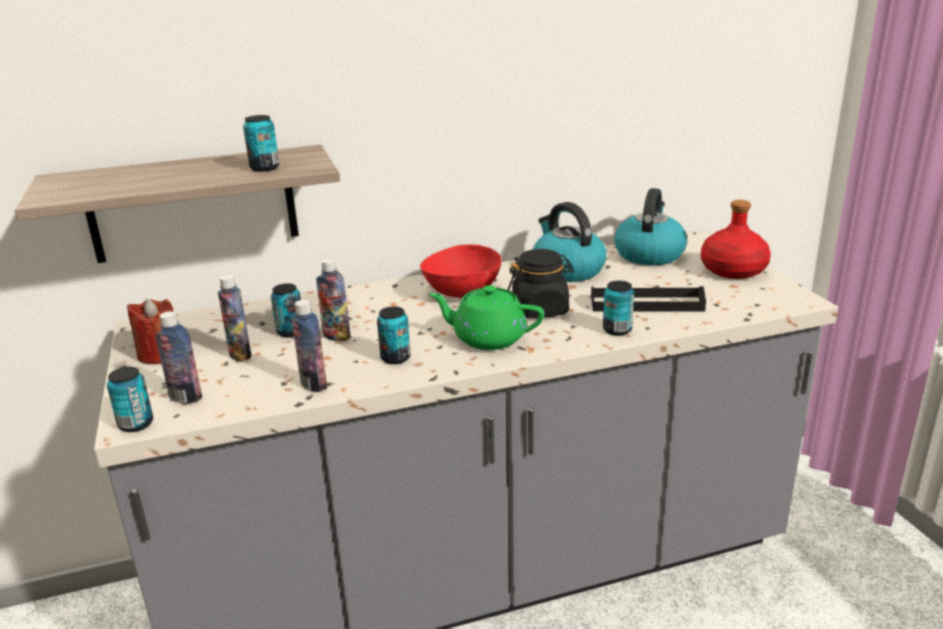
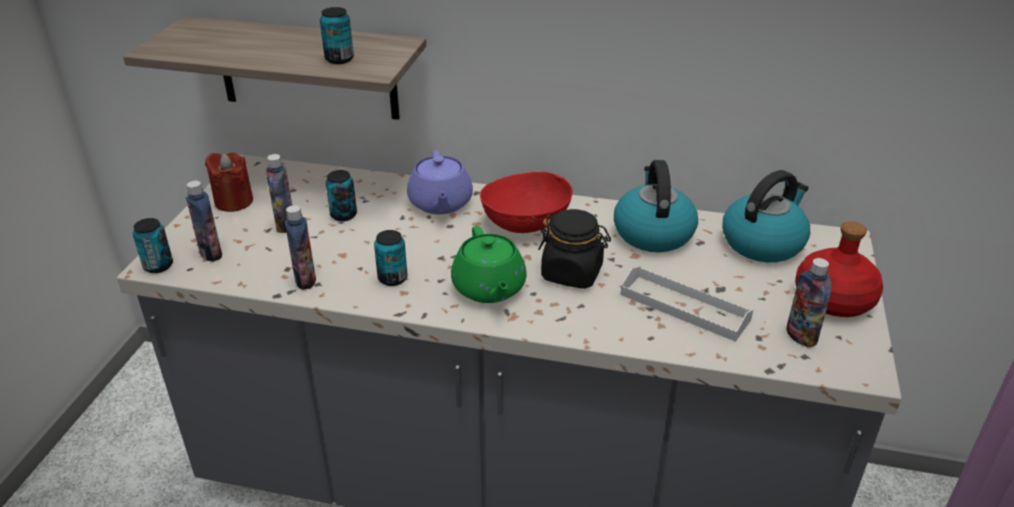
camera: 30 degrees right, 10 degrees up
(336, 336) = (372, 234): bottle -> bottle (801, 336)
(372, 300) = (440, 204): none -> purple teapot
(488, 338) = (489, 288): green teapot -> green teapot turned 150 degrees counterclockwise
(617, 330) = (617, 328): can -> none
(646, 303) = (684, 307): black tray -> white tray

